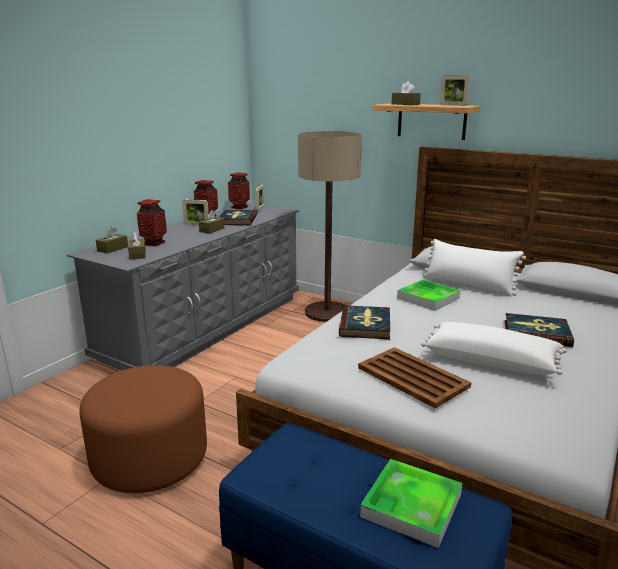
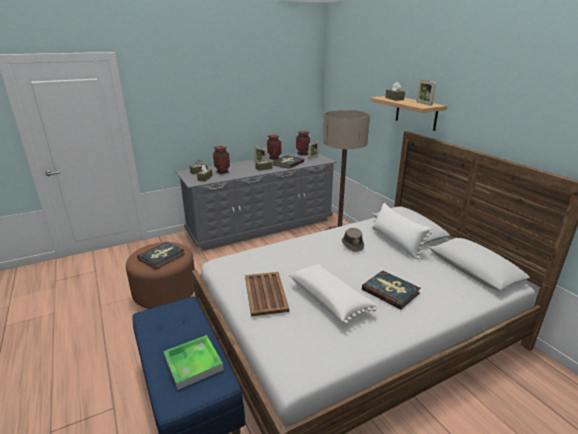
camera: 30 degrees right, 5 degrees up
(365, 325) = (285, 252): book -> book (161, 257)
(428, 298) = (352, 244): tray -> brown hat

